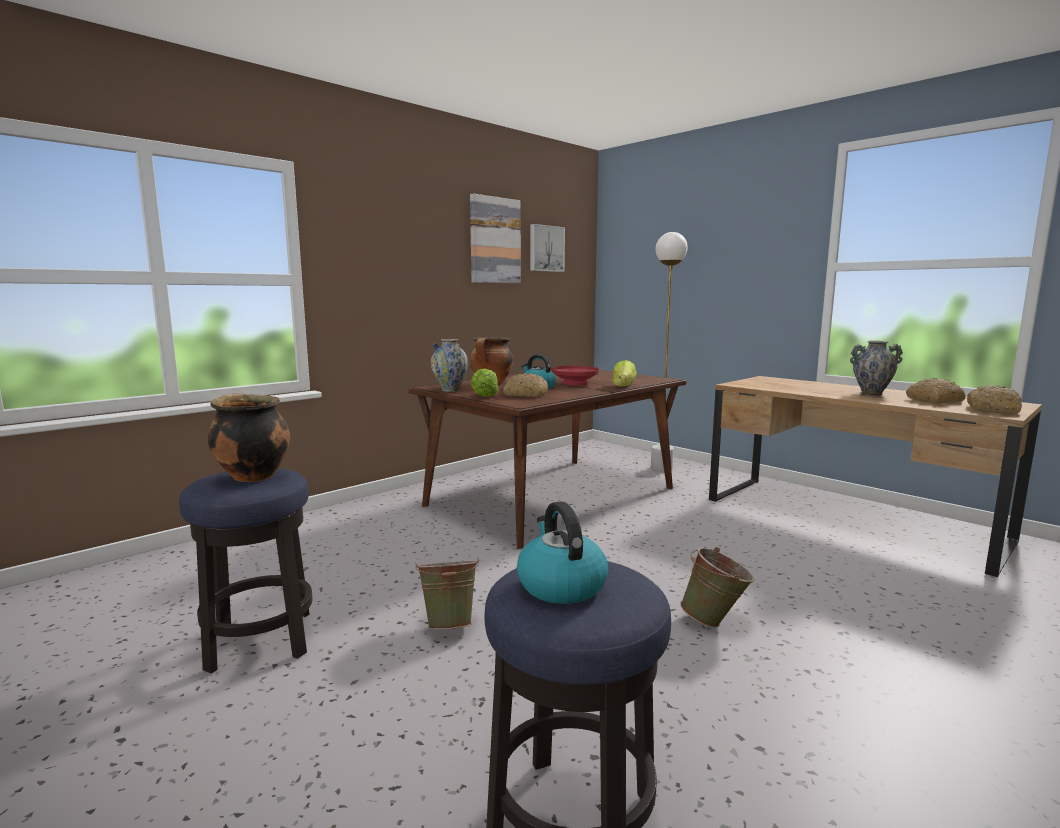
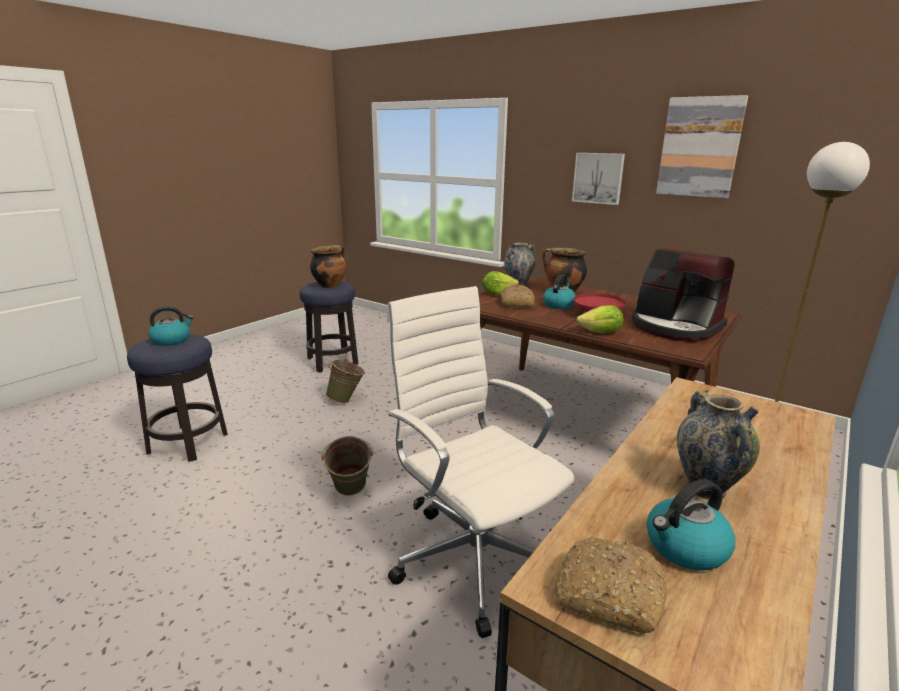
camera: 80 degrees right, 10 degrees up
(545, 248) = (794, 155): picture -> picture (598, 178)
(610, 376) = (675, 327): none -> coffee machine
(790, 563) = (473, 556): none -> white office chair
(934, 400) = (685, 548): bread -> kettle

